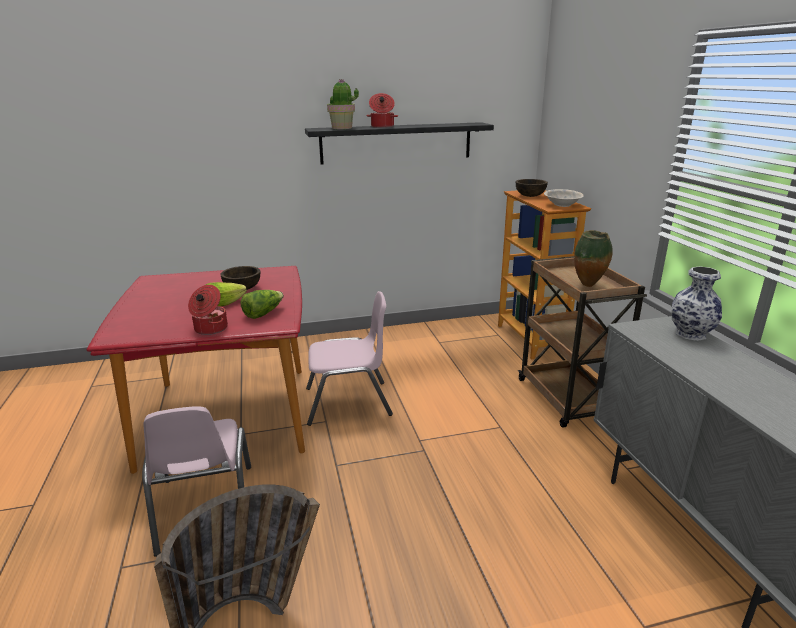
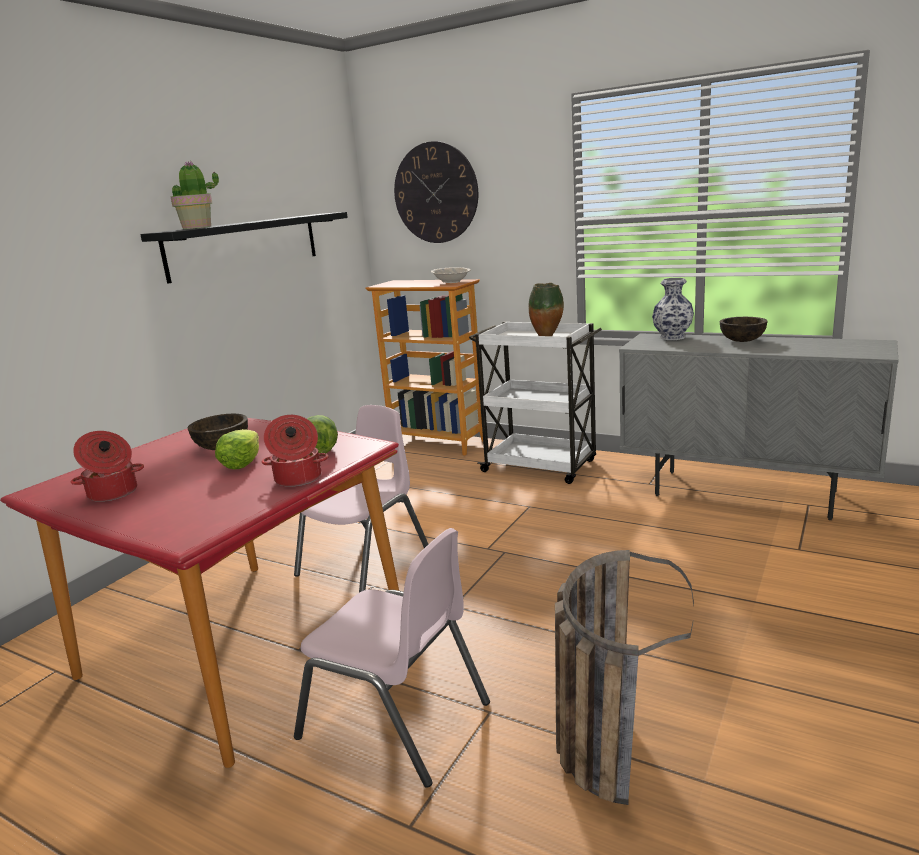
camera: 45 degrees left, 5 degrees down
(382, 126) = (239, 223): cooking pot -> cooking pot (113, 493)
(530, 196) = (403, 284): brown bowl -> brown bowl (742, 340)
(567, 399) = (541, 466): brown cart -> white cart
(582, 117) = (435, 193): none -> wall clock

